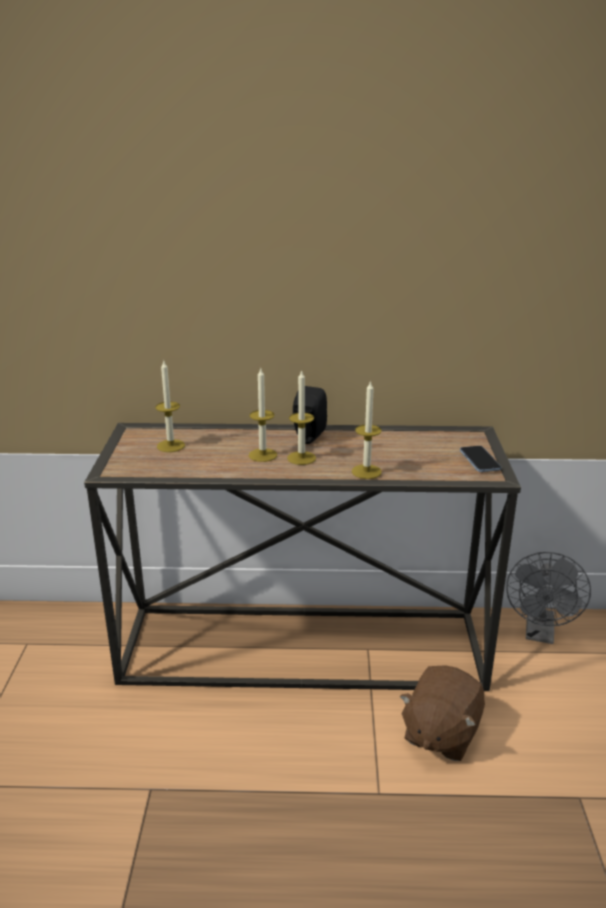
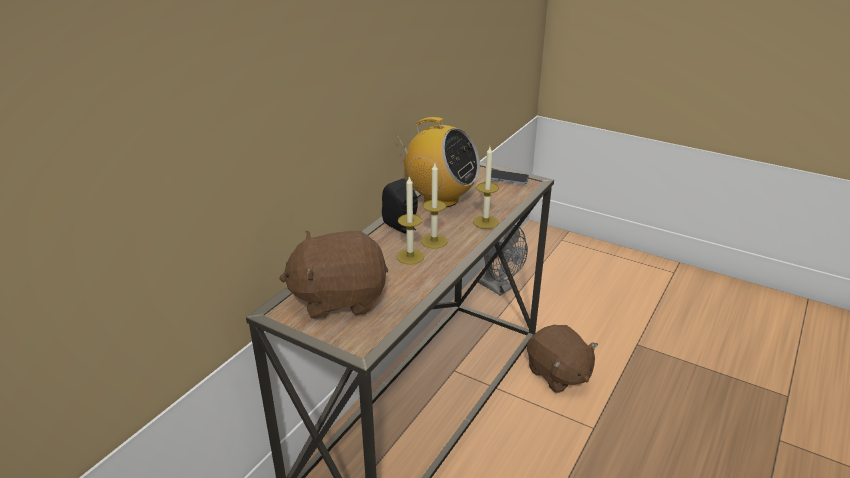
camera: 60 degrees left, 5 degrees up
(171, 446) = (339, 298): candle -> brown plush toy
(383, 440) = (440, 199): none -> radio

